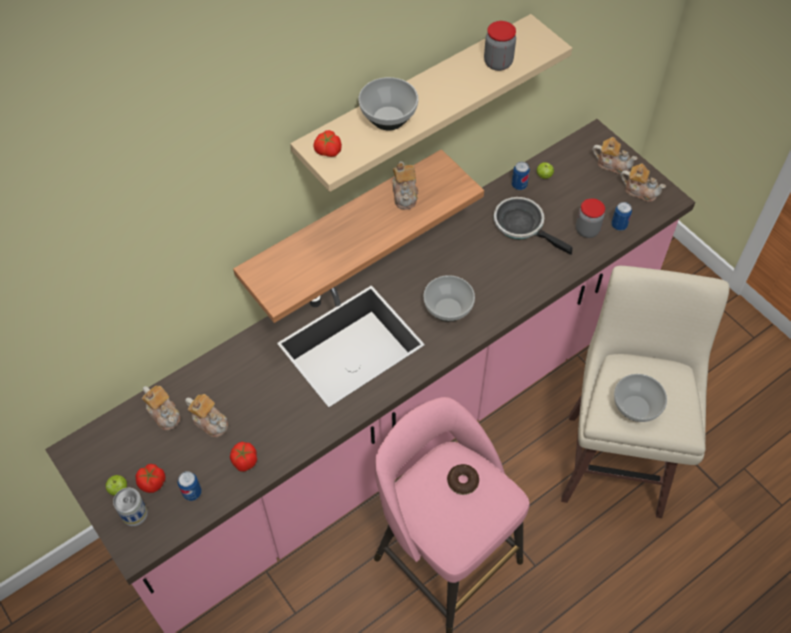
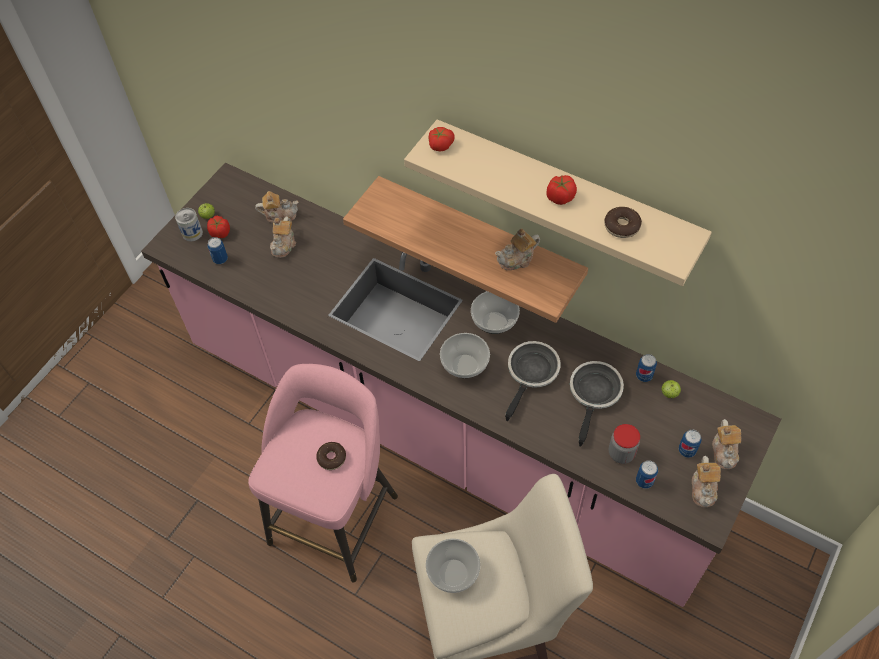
camera: 70 degrees right, 0 degrees up
(164, 413) = (280, 215): teapot -> teapot turned 120 degrees counterclockwise
(245, 461) = (258, 280): tomato -> tomato (560, 197)
(388, 119) = (499, 171): bowl -> bowl (493, 323)
(480, 262) = (532, 373): none -> frying pan
(498, 63) = (622, 226): jar -> donut
(602, 187) = (687, 450): none -> can

